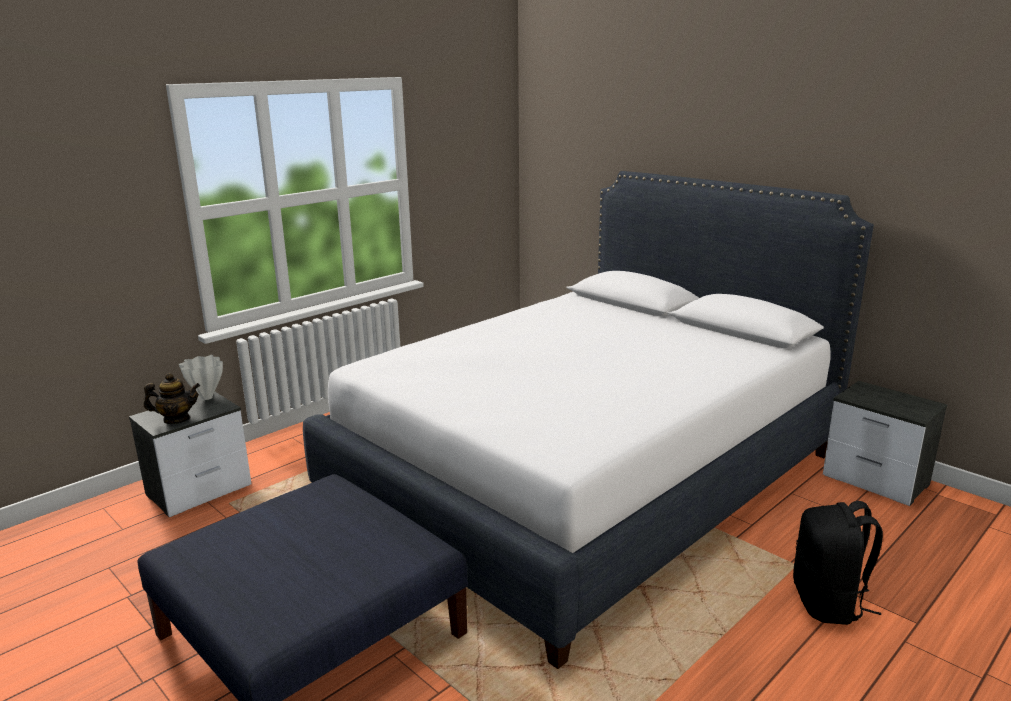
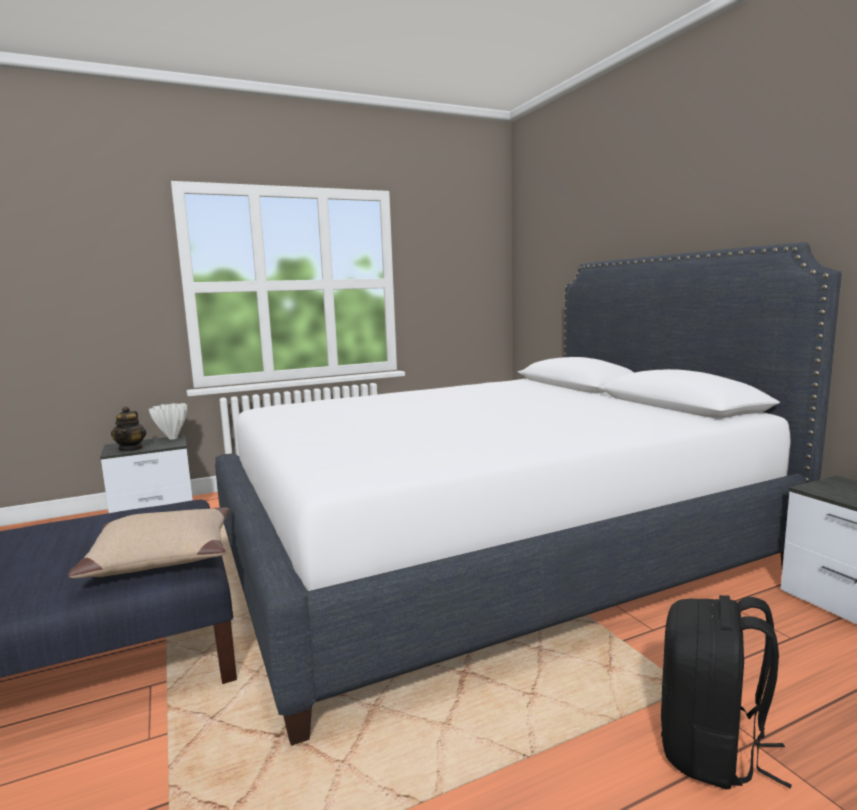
camera: 20 degrees right, 10 degrees down
(176, 419) = (131, 448): teapot -> teapot turned 75 degrees clockwise
(388, 543) = (162, 556): none -> beige pillow

